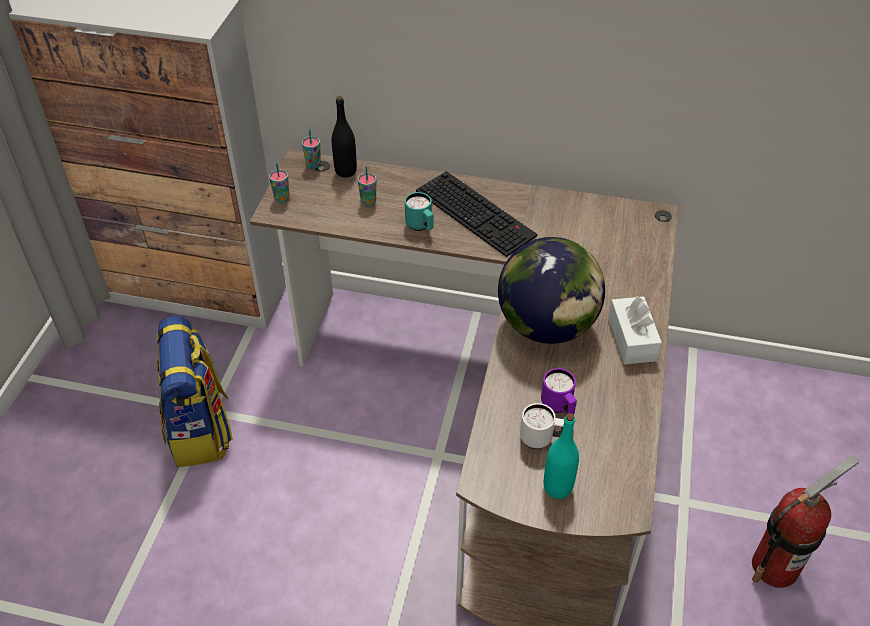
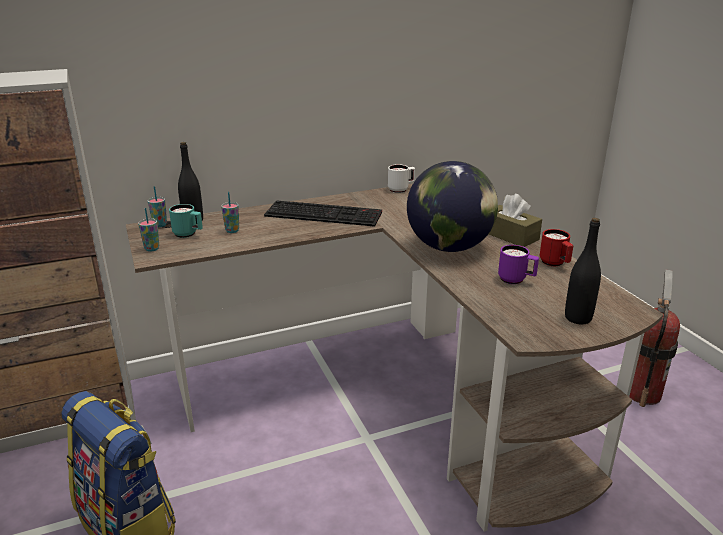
camera: 35 degrees left, 20 degrees down
(421, 226) = (291, 230): turquoise mug -> turquoise mug (188, 234)
(541, 439) = (530, 299): white mug -> white mug (401, 189)
(557, 487) = (578, 318): turquoise bottle -> black bottle
(628, 405) = (555, 264): none -> red mug
(632, 339) = (510, 235): white tissue box -> brown tissue box

